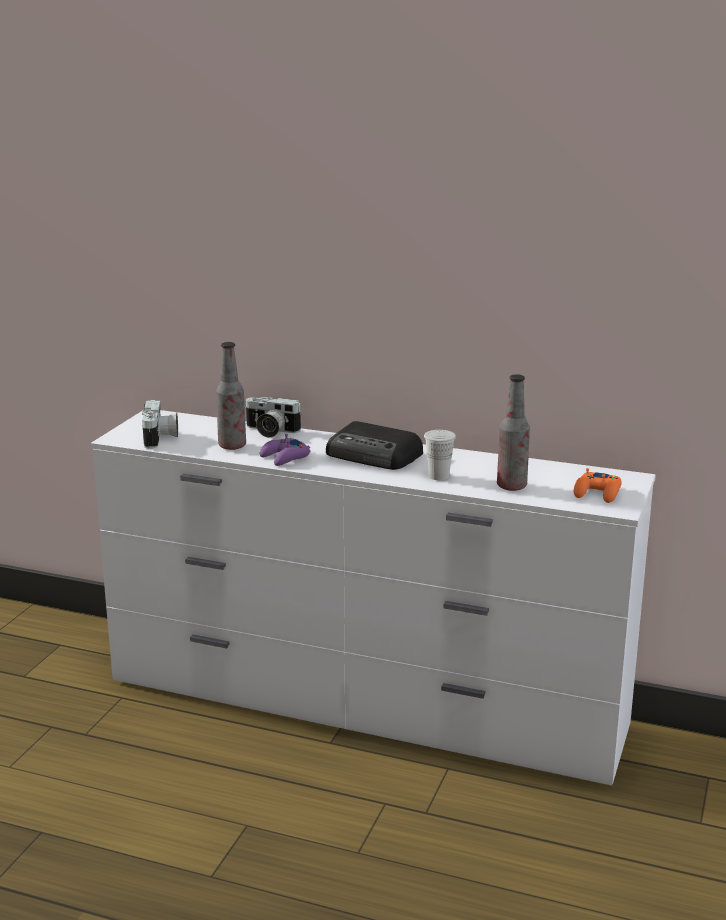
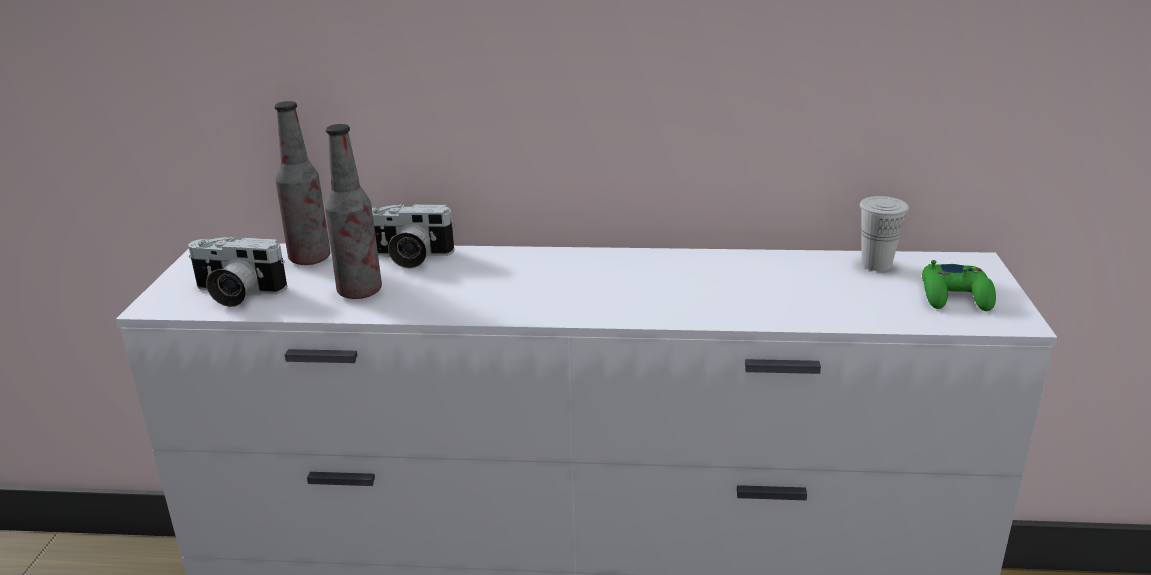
camera: 15 degrees left, 5 degrees up
(160, 438) = (236, 294): camera -> camera turned 120 degrees clockwise
(285, 457) = (454, 301): purple game controller -> none
(374, 455) = (589, 277): radio -> none
(438, 476) = (709, 301): white cup -> white cup (876, 264)
(511, 486) = (828, 303): bottle -> bottle (310, 259)
(598, 493) = (956, 296): orange game controller -> green game controller

